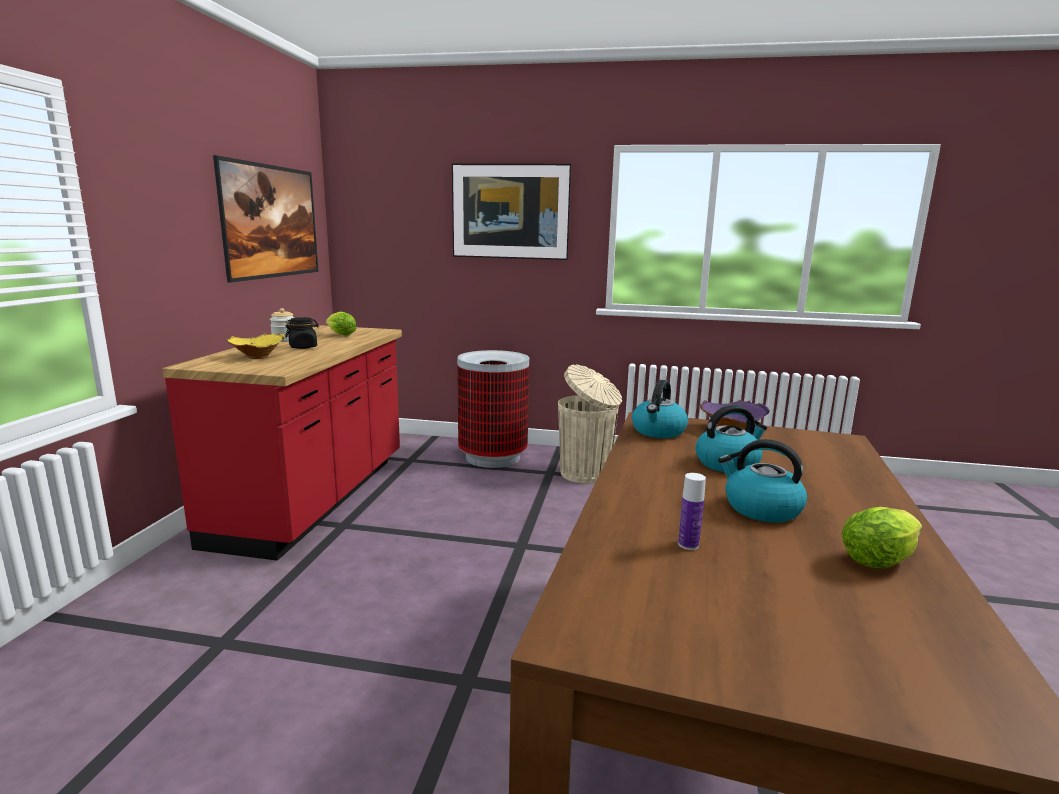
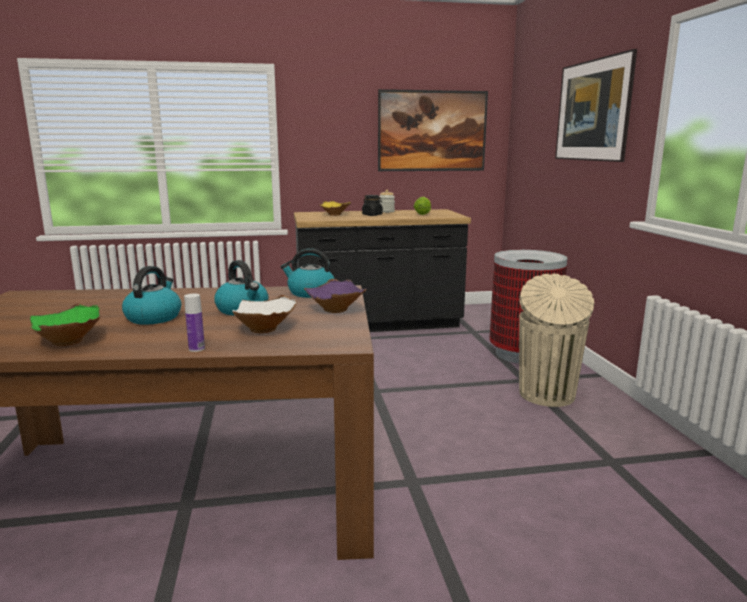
camera: 70 degrees right, 0 degrees up
(315, 499) = (378, 325): red counter -> black counter
(688, 545) = (100, 305): bottle -> bottle (196, 349)
(806, 460) = (265, 329): none -> white bowl
(881, 559) = (71, 341): lettuce -> green bowl

